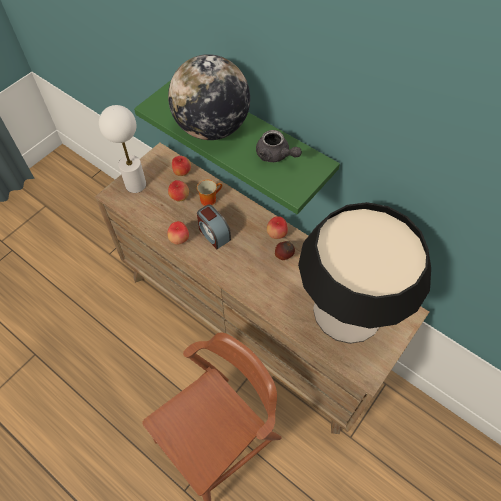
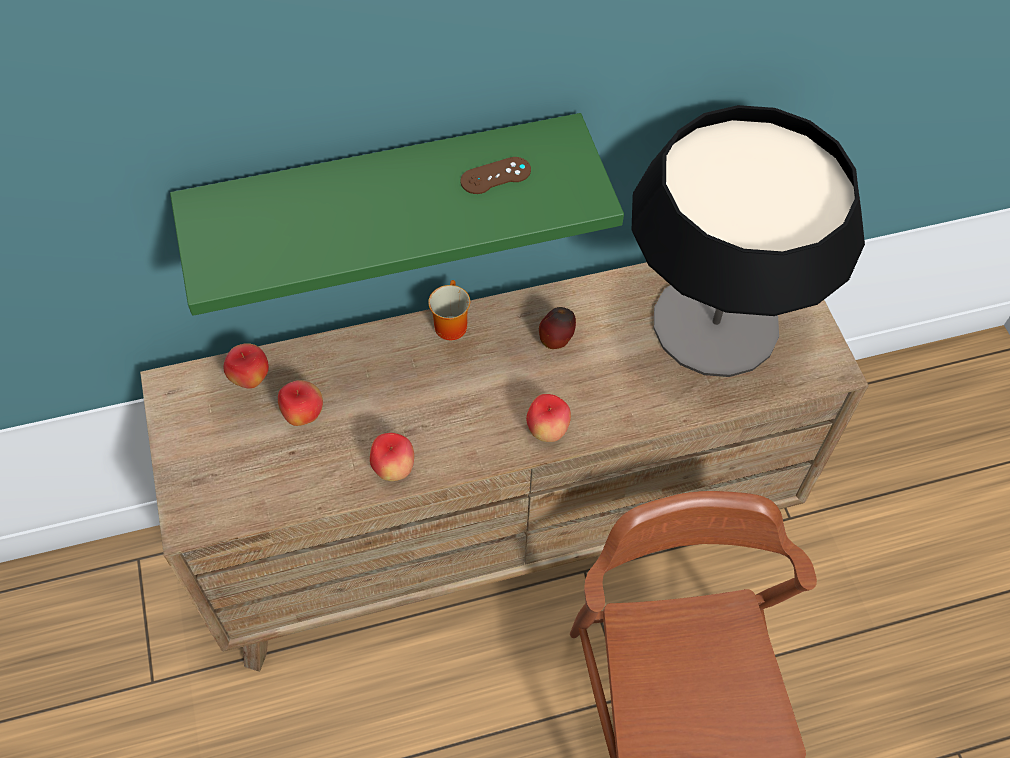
camera: 55 degrees left, 0 degrees up
(135, 185) = (205, 469): white table lamp -> none
(209, 198) = (347, 372): mug -> mug (448, 323)
(212, 128) = (355, 221): globe -> none
(213, 234) = (428, 410): alarm clock -> none
(275, 155) = (495, 176): grey teapot -> brown game controller
(276, 234) = (507, 323): apple -> apple (547, 430)

